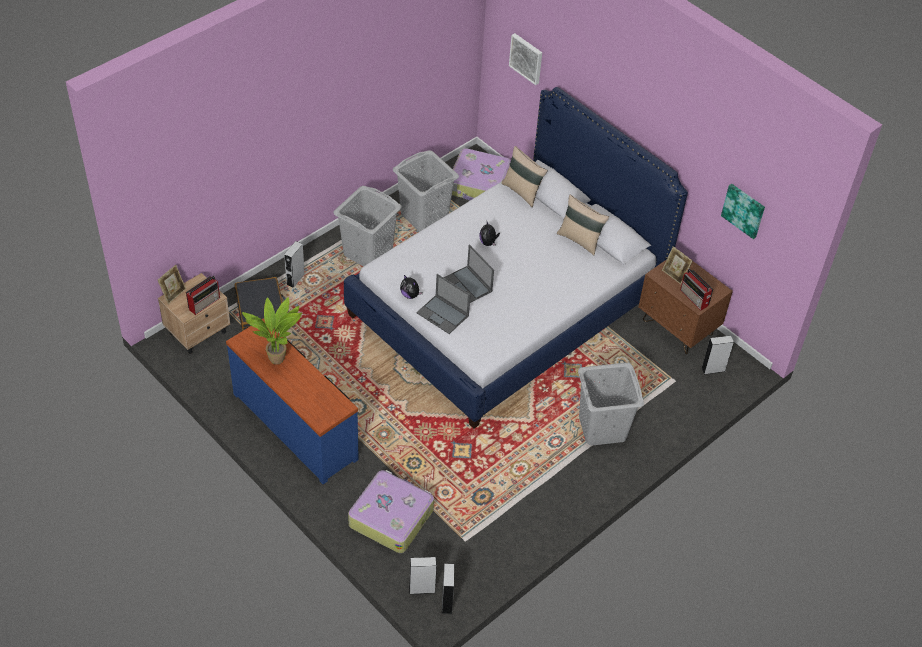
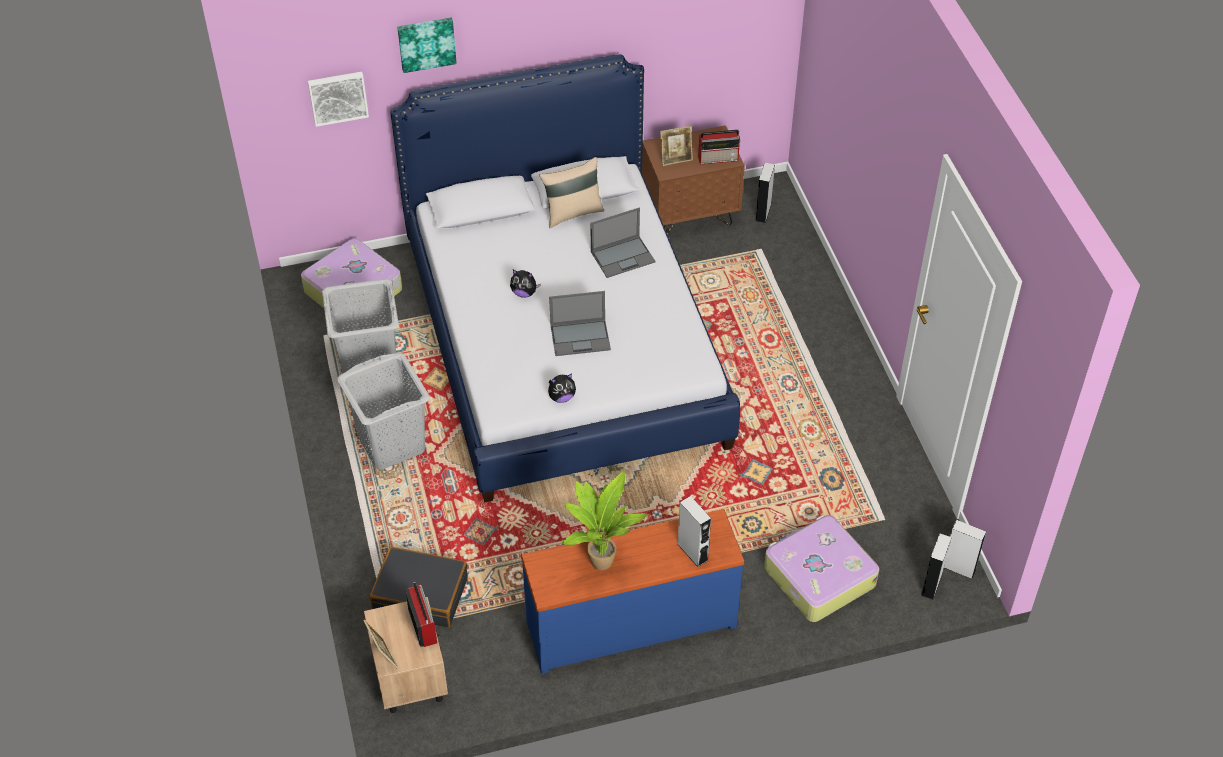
camera: 60 degrees left, 0 degrees up
(295, 279) = (387, 536): grey speaker -> grey speaker (692, 552)
(443, 314) = (612, 378): laptop -> laptop (623, 256)
(522, 191) = (461, 230): beige pillow -> none
(601, 427) = (790, 336): grey laundry basket -> none
(744, 210) = (711, 29): picture -> picture (426, 43)

